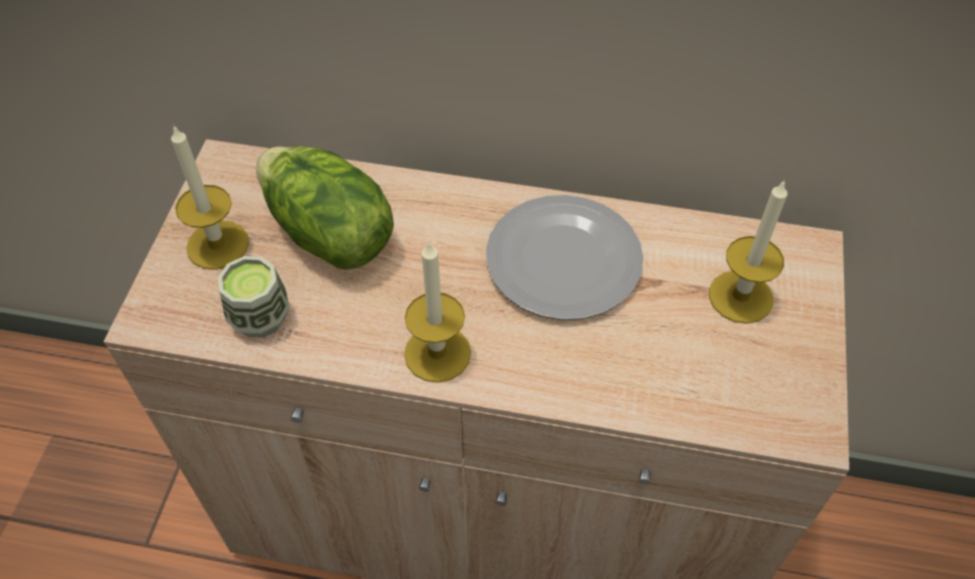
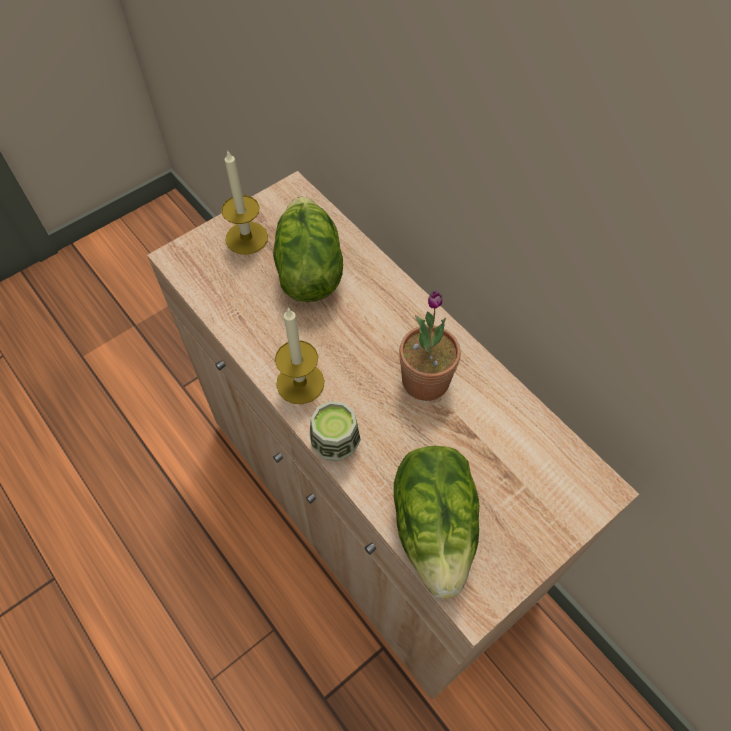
camera: 40 degrees right, 5 degrees up
(260, 317) = (230, 294): cup -> cup (335, 443)
(563, 262) = (425, 380): plate -> potted plant
(711, 391) = (435, 527): none -> lettuce
(740, 296) = (517, 484): candle -> none

